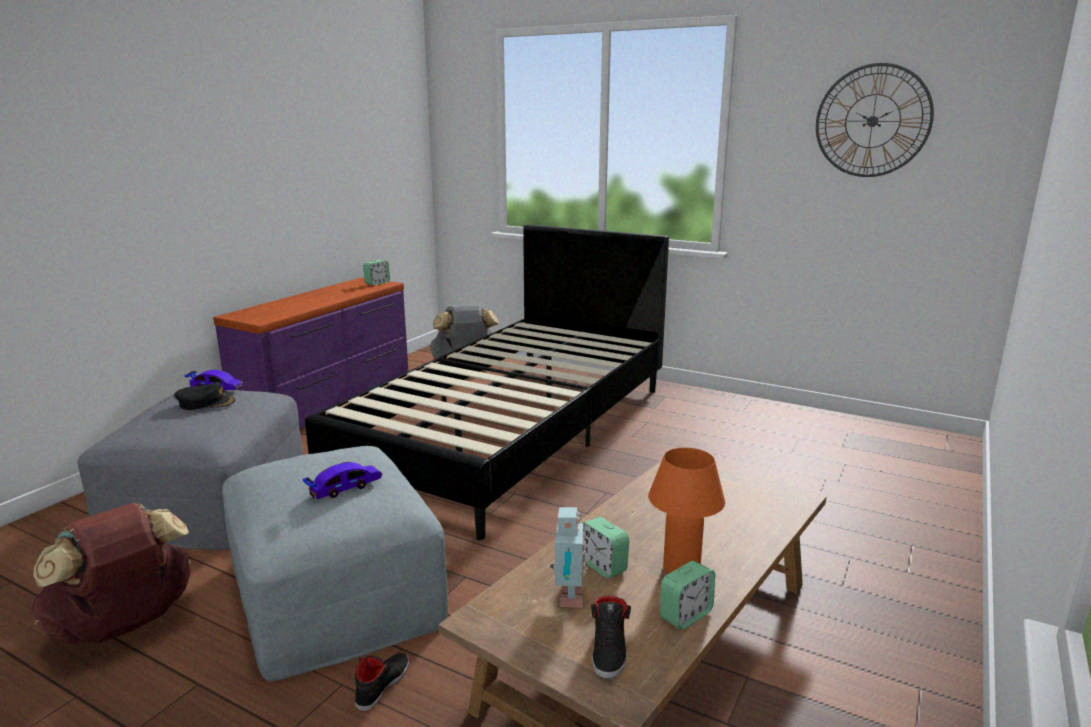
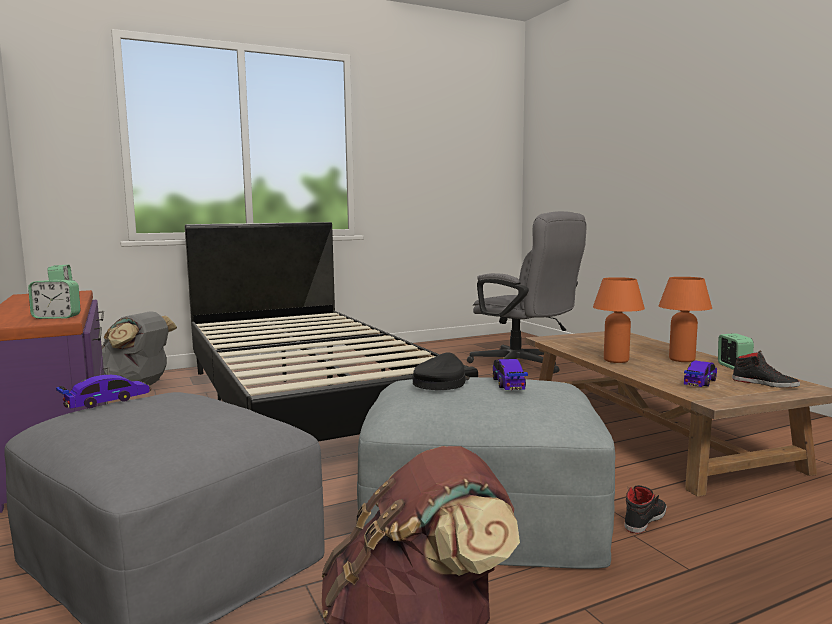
camera: 55 degrees left, 10 degrees down
(206, 403) = (156, 406): black cap -> black cap (440, 382)
(382, 684) = (644, 519): black shoe -> black shoe turned 75 degrees clockwise
(568, 598) = (700, 381): toy robot -> toy car
(603, 566) = (665, 370): alarm clock -> alarm clock (56, 317)
(617, 526) = (616, 360): none -> orange table lamp
(804, 489) = (523, 366): none -> grey office chair
(872, 121) = (442, 137): wall clock -> none

